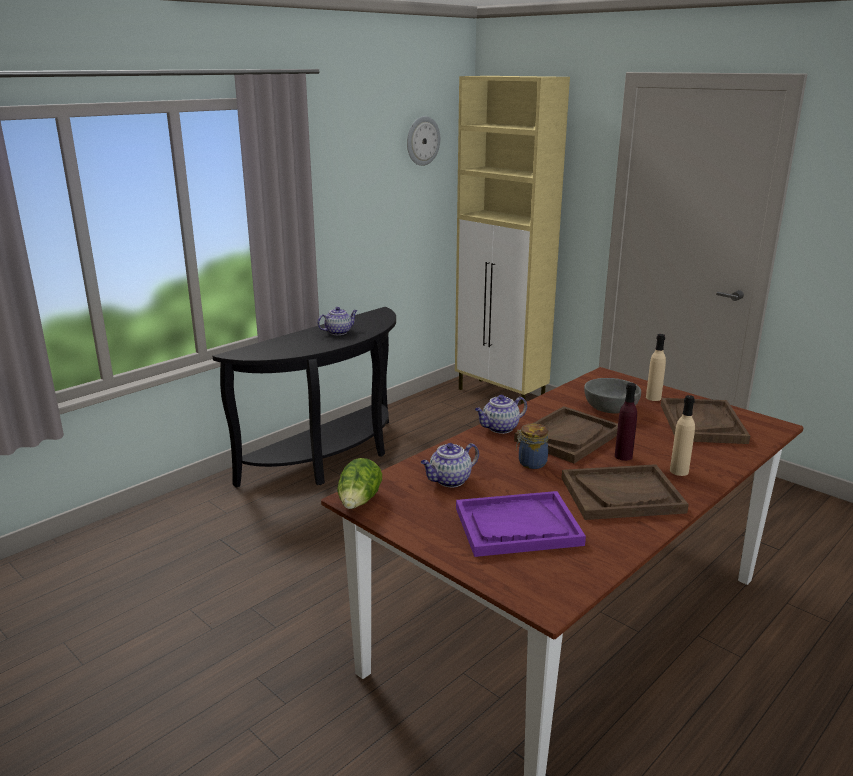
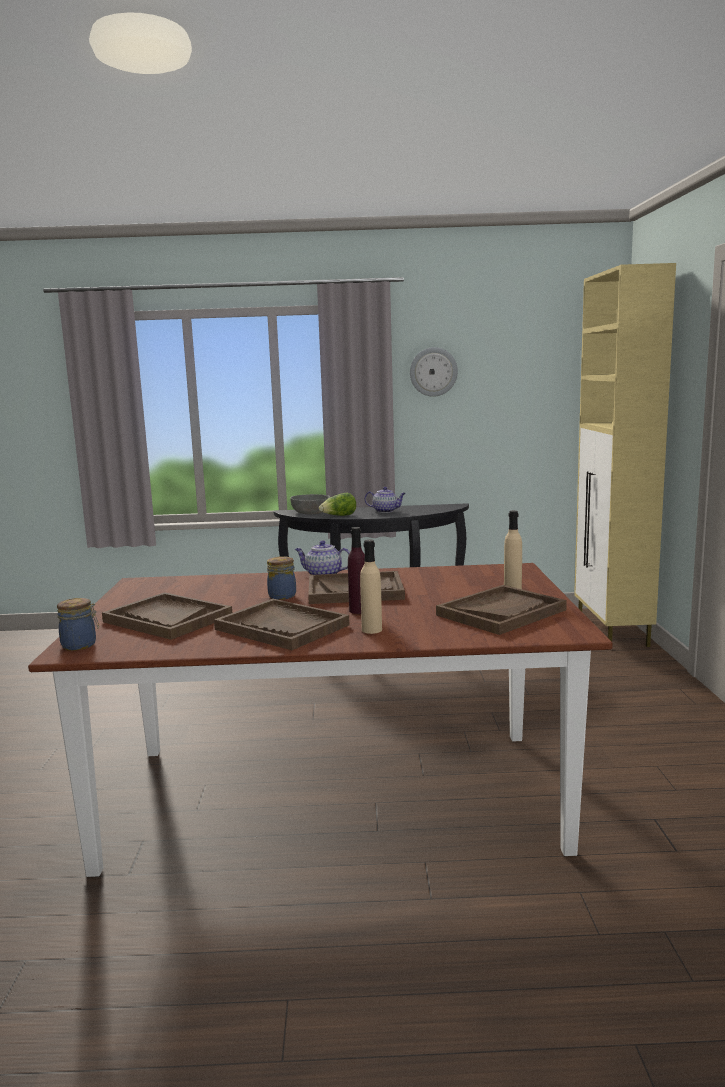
camera: 45 degrees right, 10 degrees down
(359, 502) = (132, 584): lettuce -> lettuce (338, 516)
(422, 141) = (547, 347): wall clock -> wall clock (433, 372)
(449, 481) = (205, 589): teapot -> none
(517, 527) = (167, 619): purple tray -> brown tray
(535, 589) = (80, 645): none -> jar
(610, 407) = (449, 585): grey bowl -> grey bowl (311, 512)

